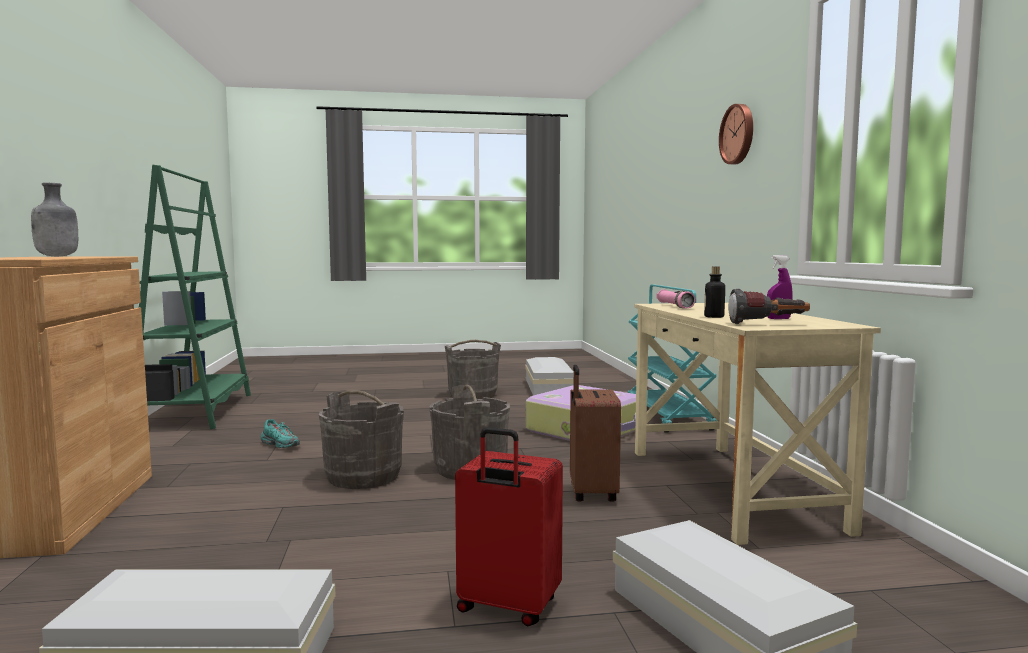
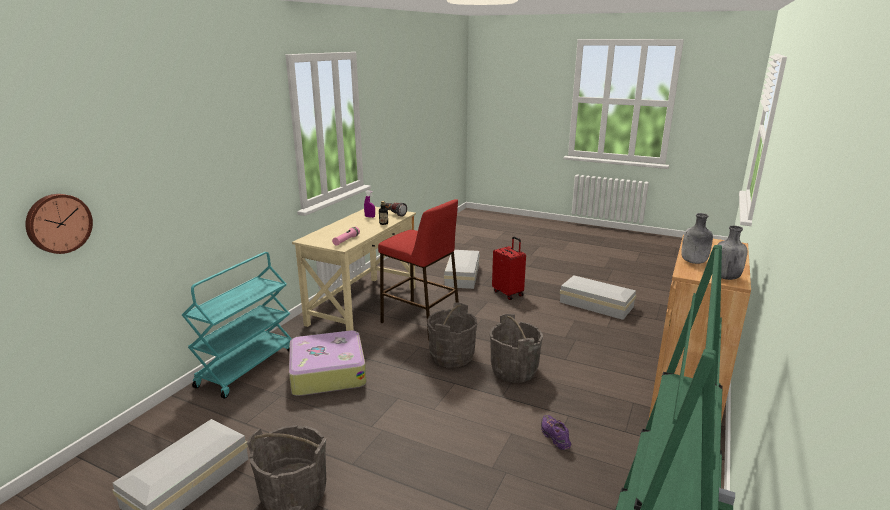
camera: 145 degrees left, 15 degrees up
(84, 256) = (693, 262): none -> grey bottle
(281, 445) = (554, 437): turquoise shoe -> purple shoe
(591, 493) = (421, 321): brown suitcase -> red stool
(738, 134) = (233, 132): wall clock -> wall clock (58, 223)

